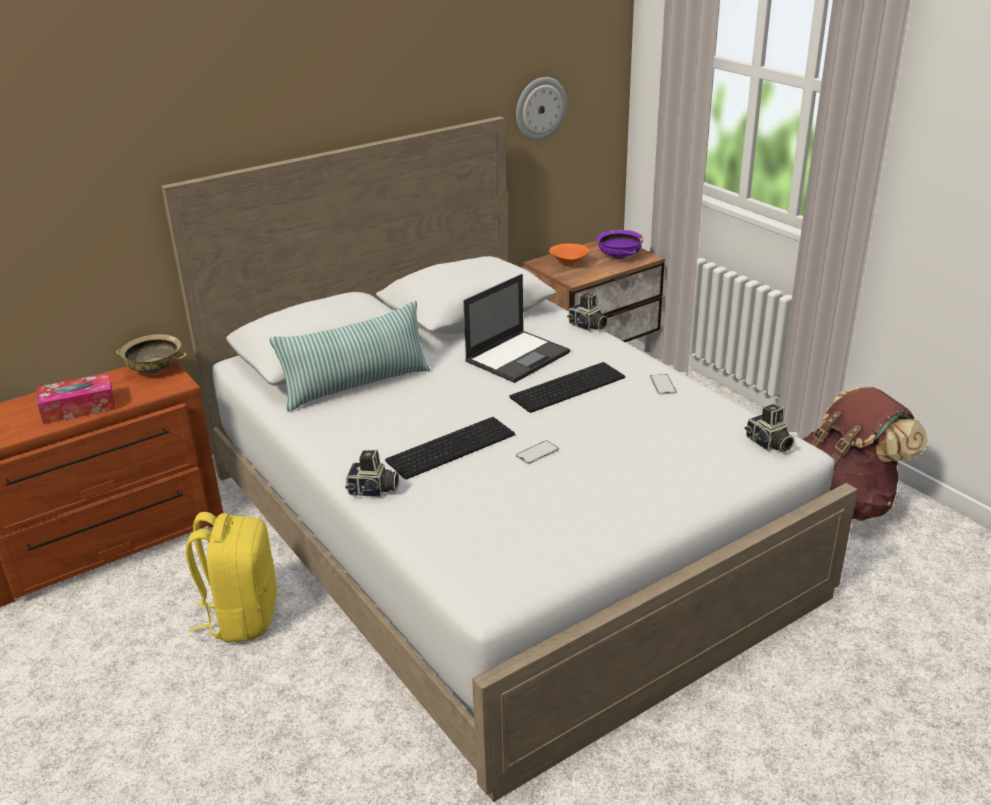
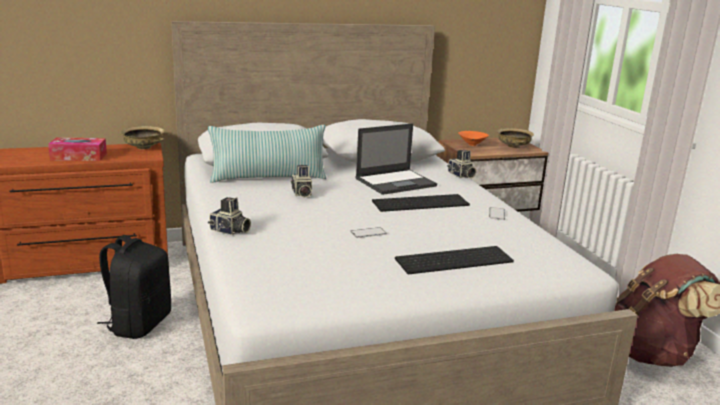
camera: 15 degrees right, 10 degrees down
(242, 617) = (139, 324): yellow backpack -> black backpack
(451, 446) = (306, 218): keyboard -> keyboard (454, 259)
(540, 108) = (466, 27): wall clock -> none
(619, 256) = (513, 146): purple bowl -> beige bowl
(768, 444) = (562, 261): camera -> camera (301, 193)

